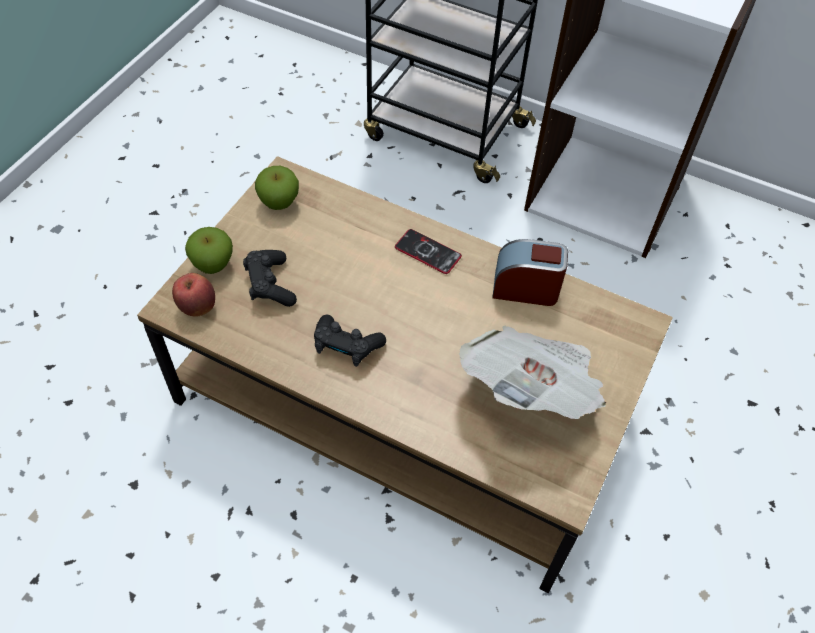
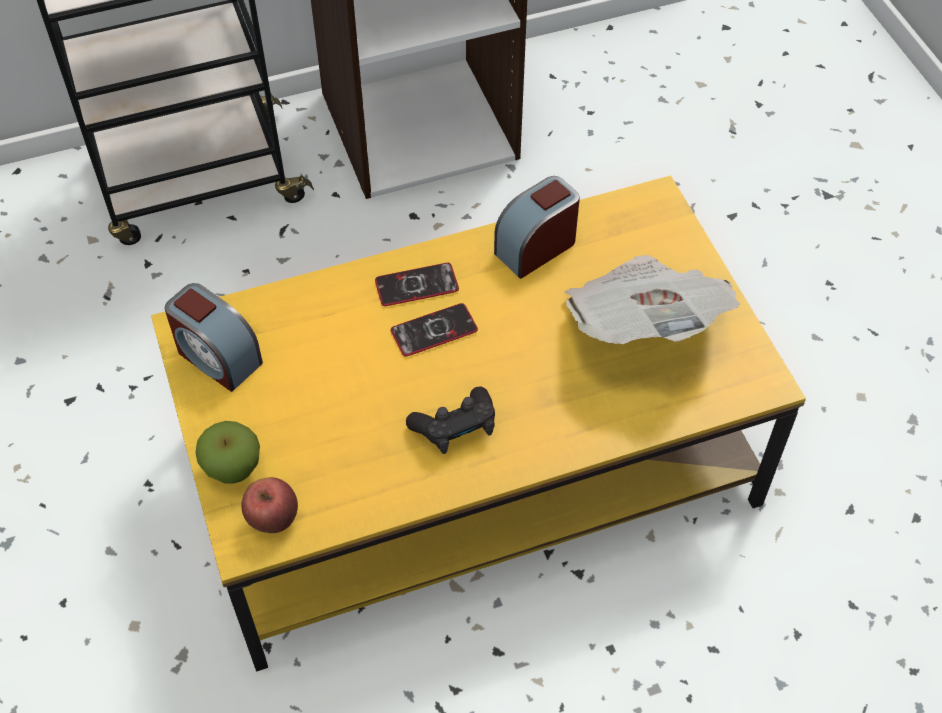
camera: 45 degrees left, 0 degrees up
(270, 285) = (314, 438): black game controller -> none
(279, 203) = (217, 357): apple -> alarm clock
(399, 402) = (467, 468): brown coffee table -> yellow coffee table
(404, 284) = (434, 331): none -> phone

